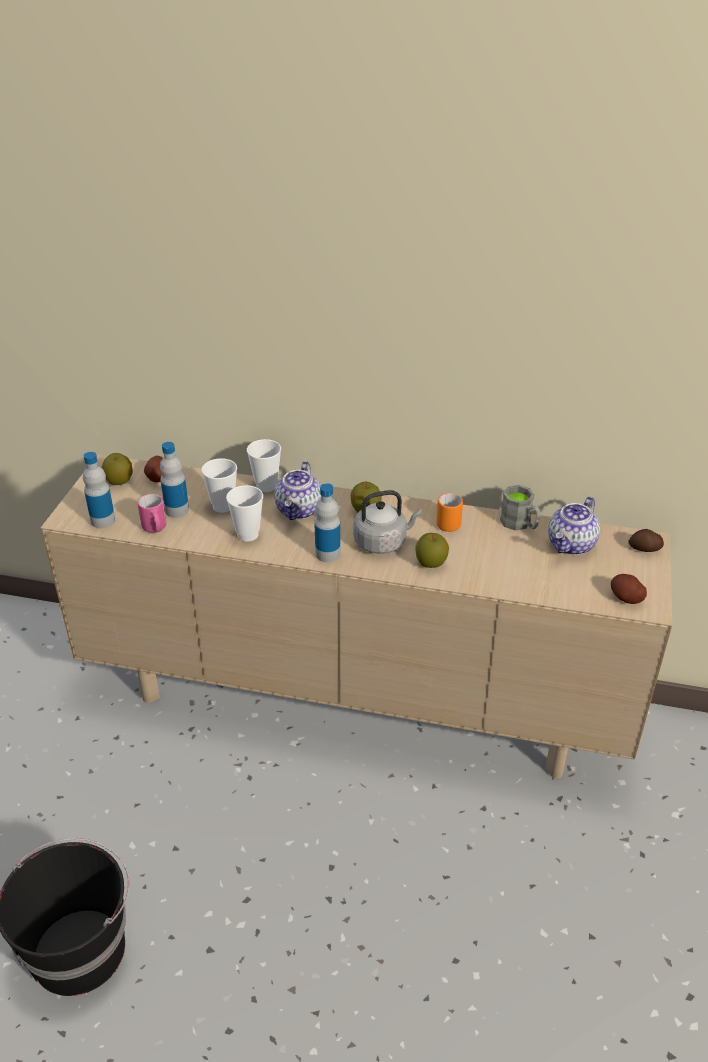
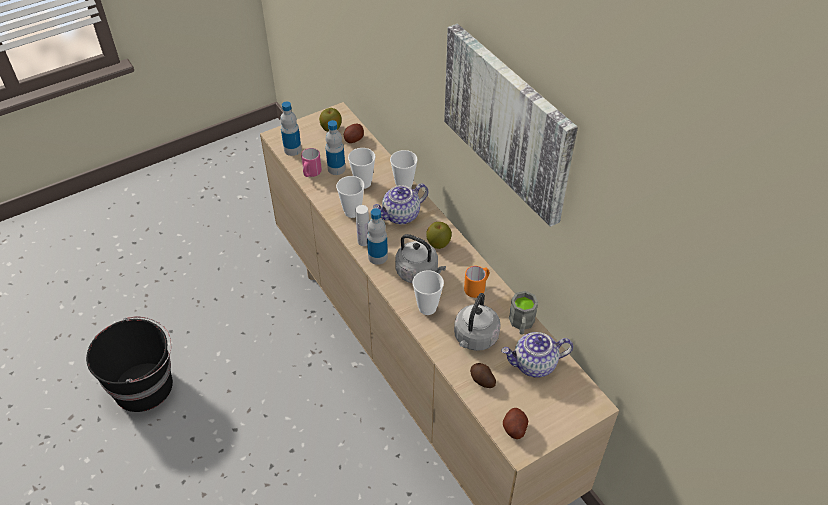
camera: 45 degrees right, 10 degrees up
(295, 550) = (363, 241): none -> white bottle
(431, 563) = (427, 308): apple -> cup
(439, 301) = (508, 121): none -> picture
(502, 558) = (475, 338): none -> grey kettle
(645, 549) = (581, 407): potato -> potato (481, 380)

